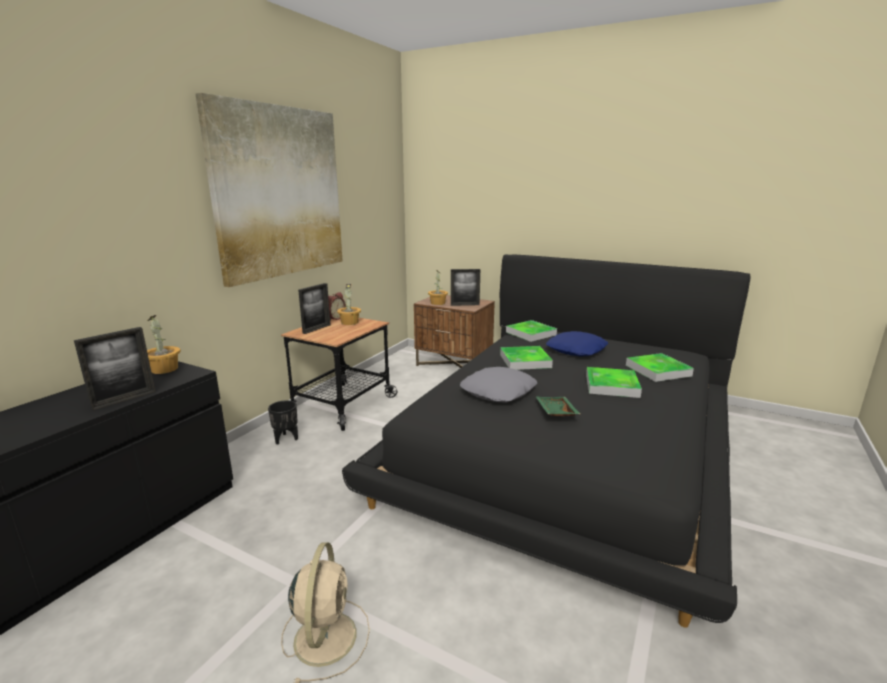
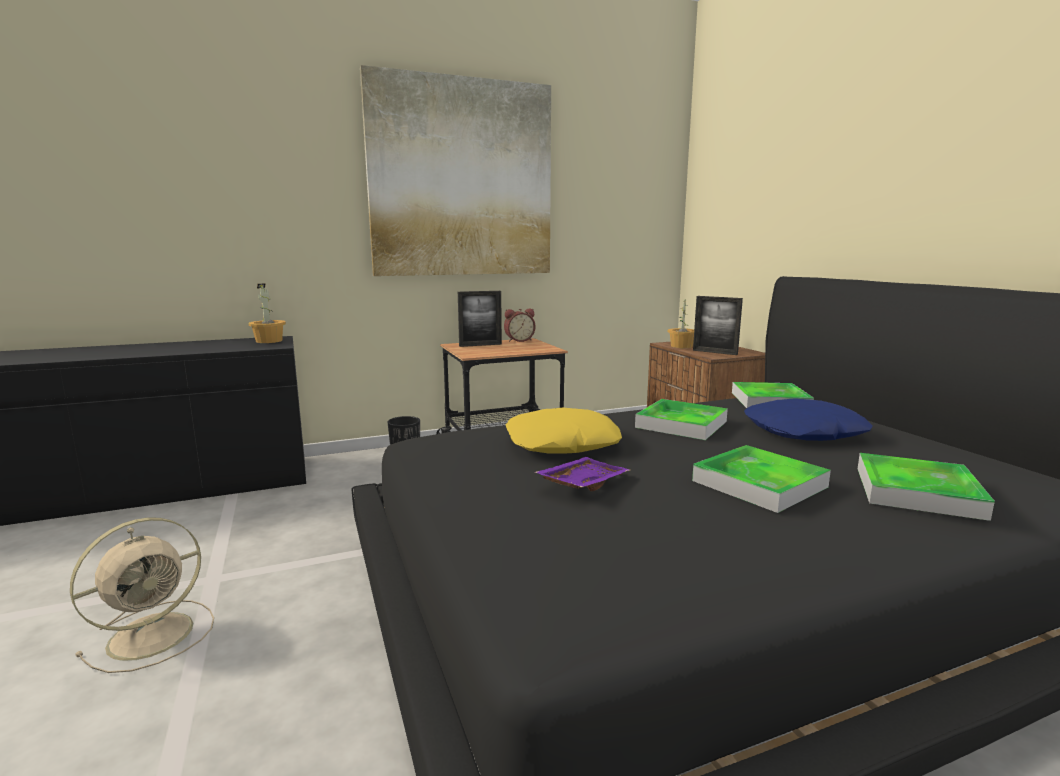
camera: 40 degrees right, 5 degrees down
(124, 400) = (194, 351): picture frame -> none
(350, 322) = (526, 345): potted plant -> none
(499, 392) = (562, 444): grey pillow -> yellow pillow
(555, 412) = (582, 484): green tray -> purple tray

